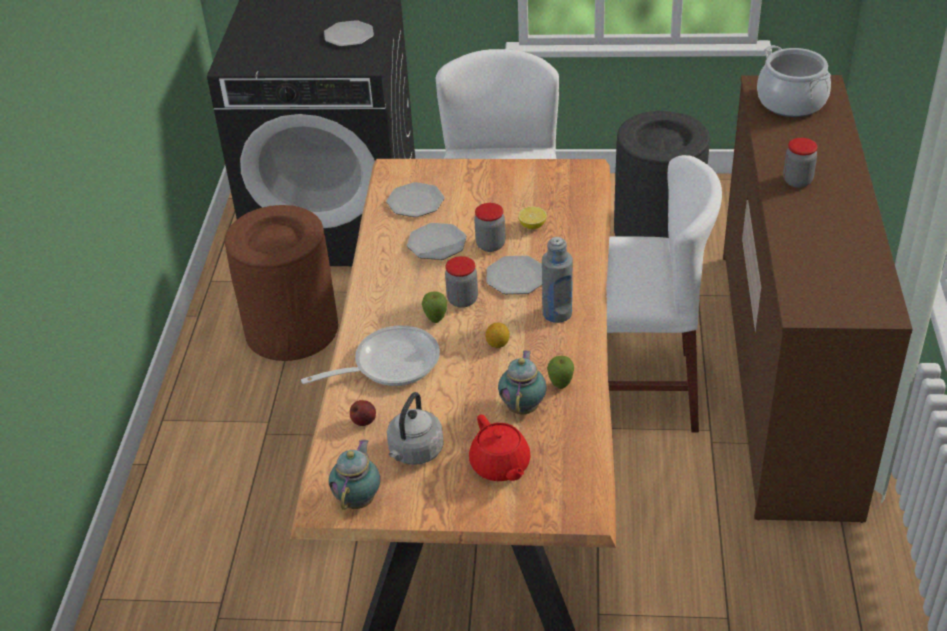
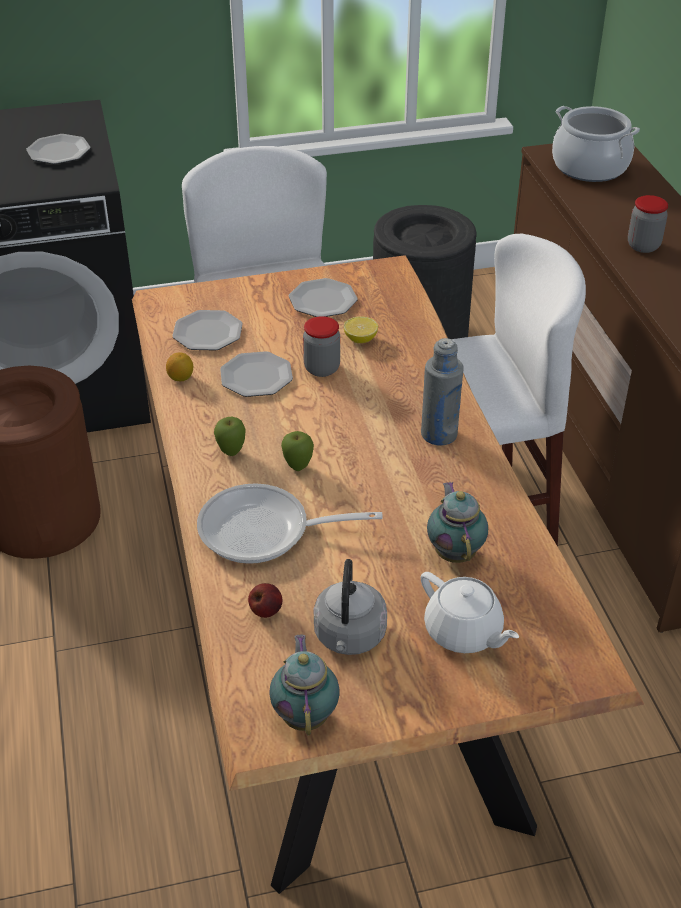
camera: 20 degrees left, 0 degrees up
(389, 364) = (264, 531): frying pan -> frying pan turned 135 degrees counterclockwise
(462, 300) = (319, 437): jar -> none
(498, 344) = (387, 483): lemon -> lemon (181, 378)
(500, 466) = (464, 632): red teapot -> white teapot
(515, 277) = (369, 400): plate -> plate (322, 300)
(560, 385) = (486, 518): apple -> apple (231, 452)

